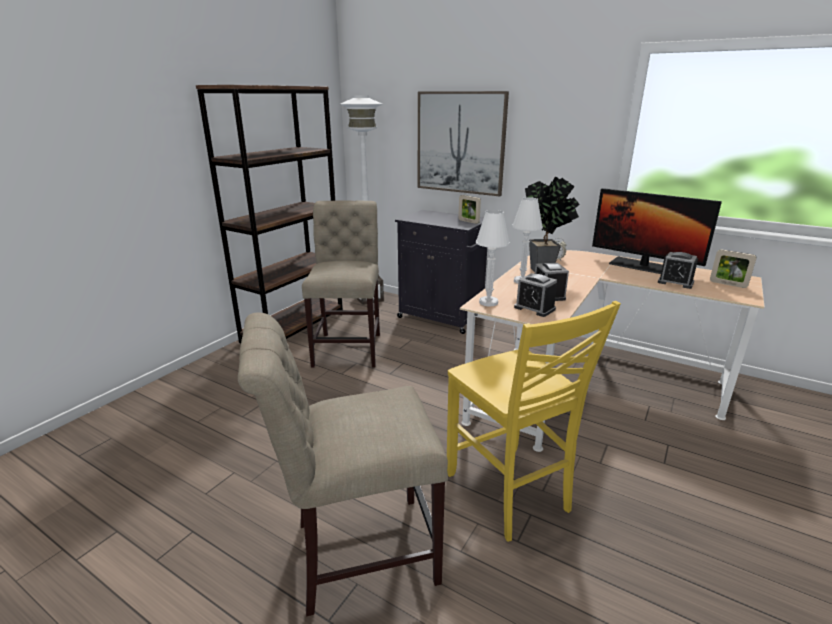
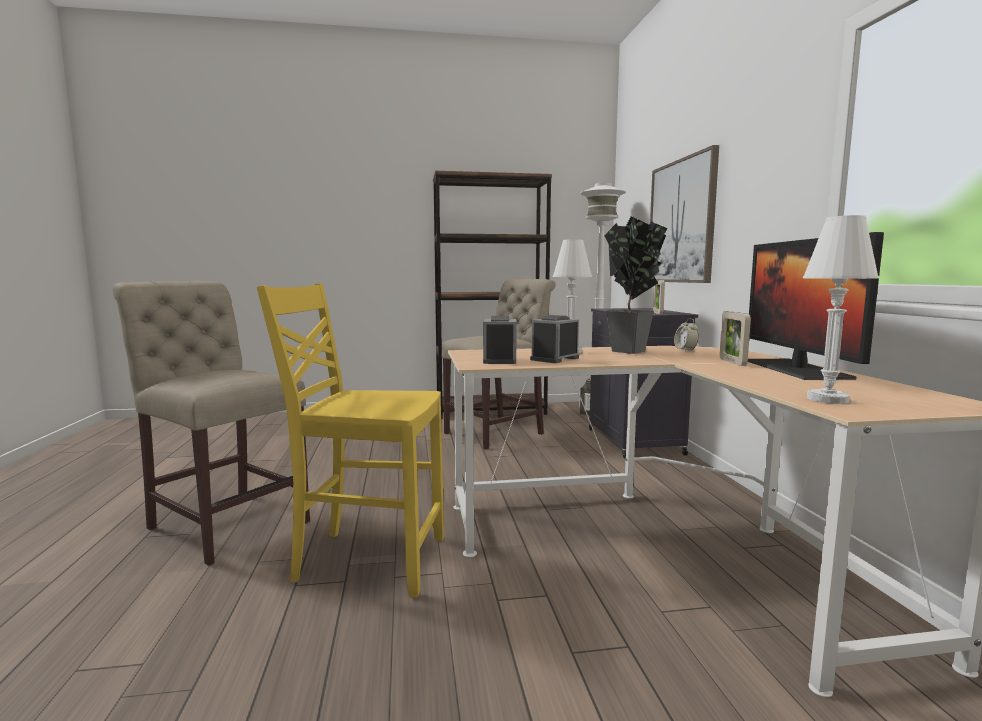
camera: 50 degrees right, 15 degrees down
(488, 302) = (479, 352): white table lamp -> white table lamp (827, 399)
(509, 493) = (368, 560): yellow chair -> yellow chair turned 75 degrees clockwise
(675, 282) = (780, 382): alarm clock -> none
(728, 284) = (888, 400): picture frame -> picture frame (732, 362)

